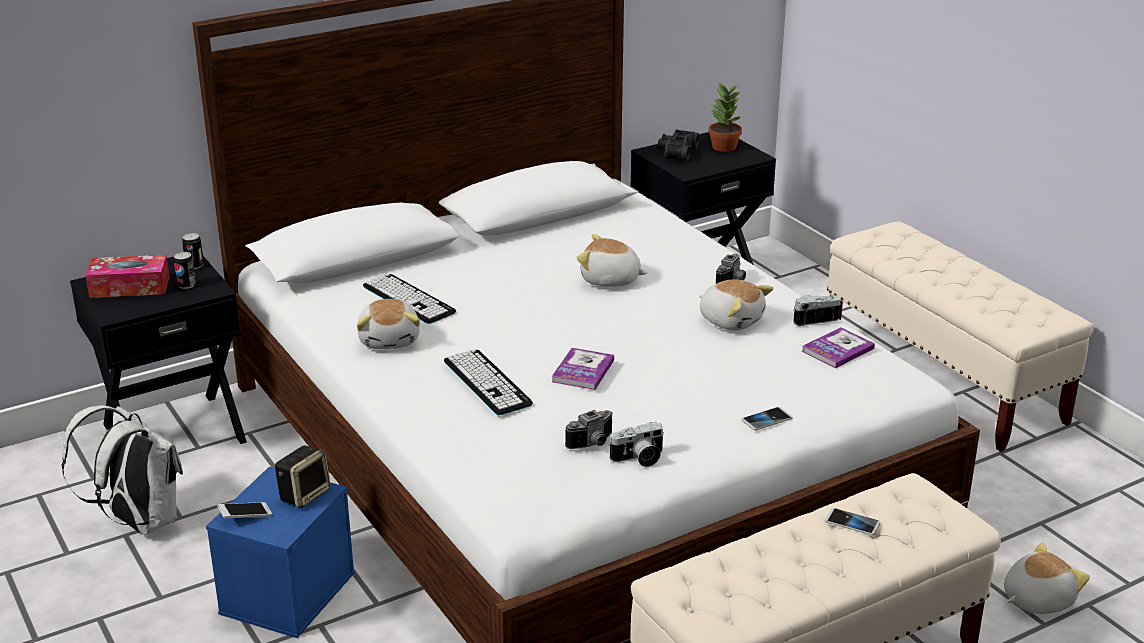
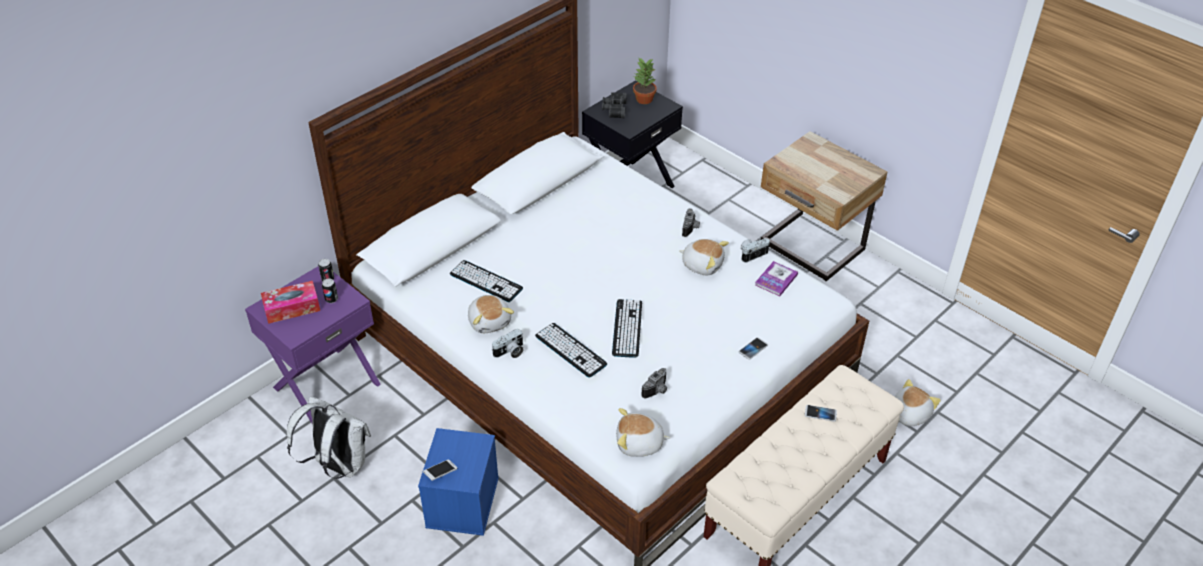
camera: 15 degrees left, 15 degrees up
(173, 432) = (326, 385): black nightstand -> purple nightstand
(304, 494) = (470, 447): speaker -> none
(583, 371) = (627, 328): book -> keyboard
(610, 280) = (612, 240): plush toy -> plush toy (639, 444)
(639, 459) = (688, 396): camera -> camera (510, 352)
(942, 380) = (811, 248): beige bench -> beige nightstand

